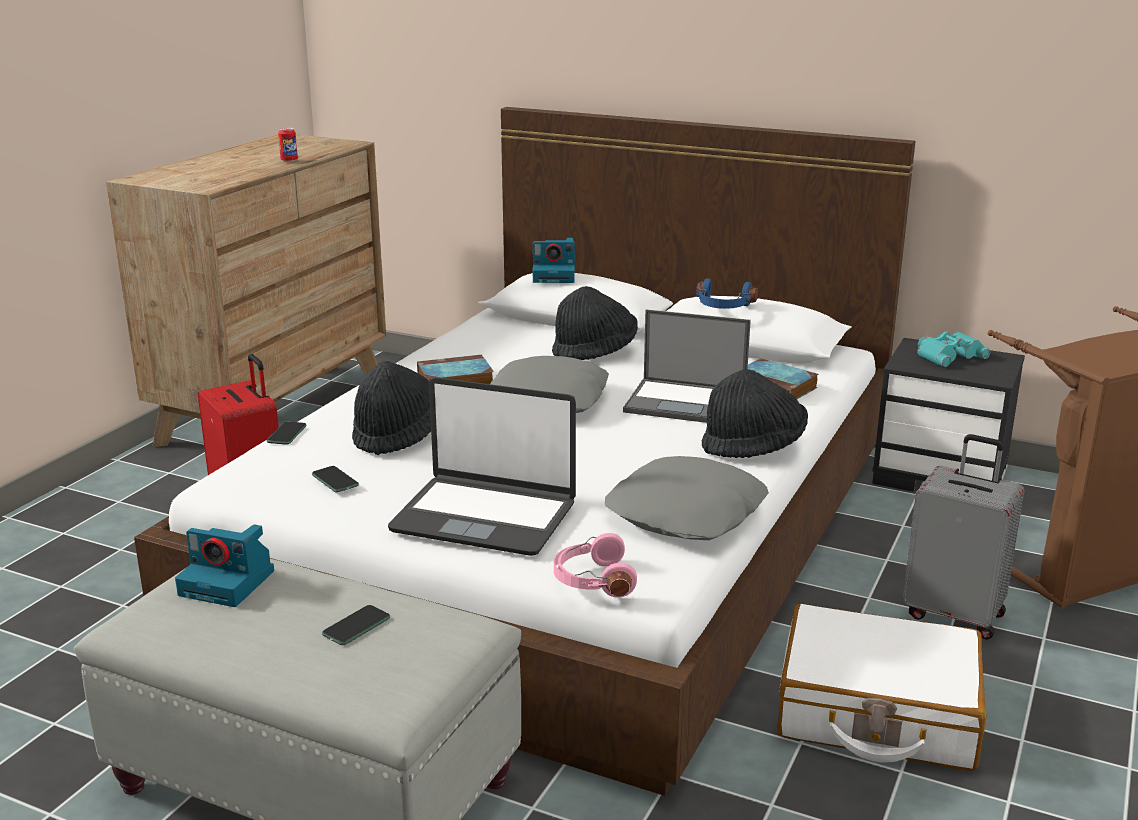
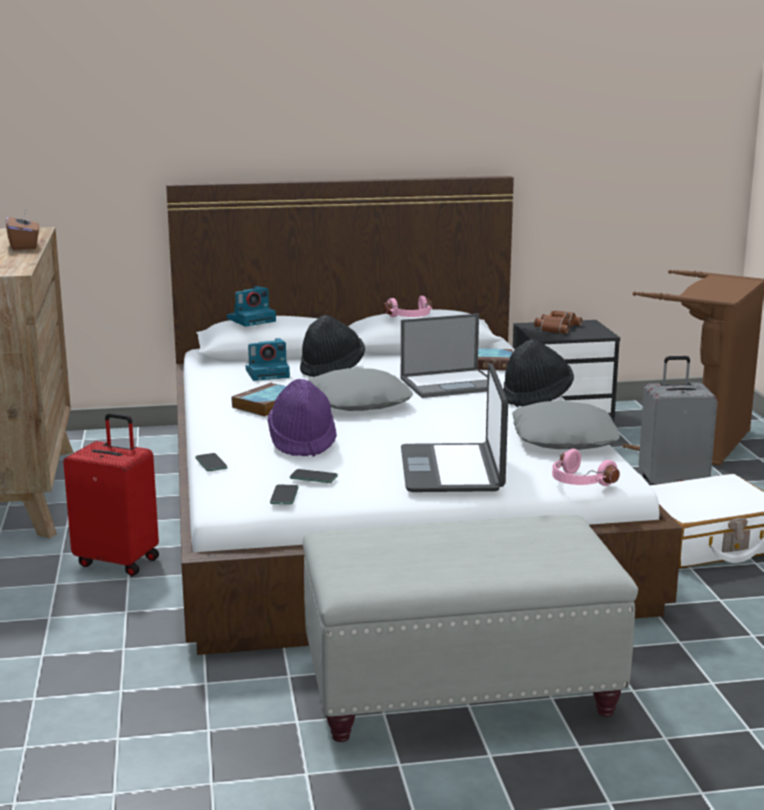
camera: 35 degrees left, 5 degrees down
(229, 583) = (368, 546): camera -> camera (268, 373)
(289, 161) = (24, 246): can -> brown tissue box
(356, 626) = (498, 540): phone -> phone (284, 496)
(398, 435) = (302, 442): black hat -> purple hat
(485, 517) = (452, 470): laptop -> laptop turned 105 degrees clockwise
(723, 307) = (411, 318): blue headphones -> pink headphones
(948, 355) = (556, 327): turquoise binoculars -> brown binoculars

